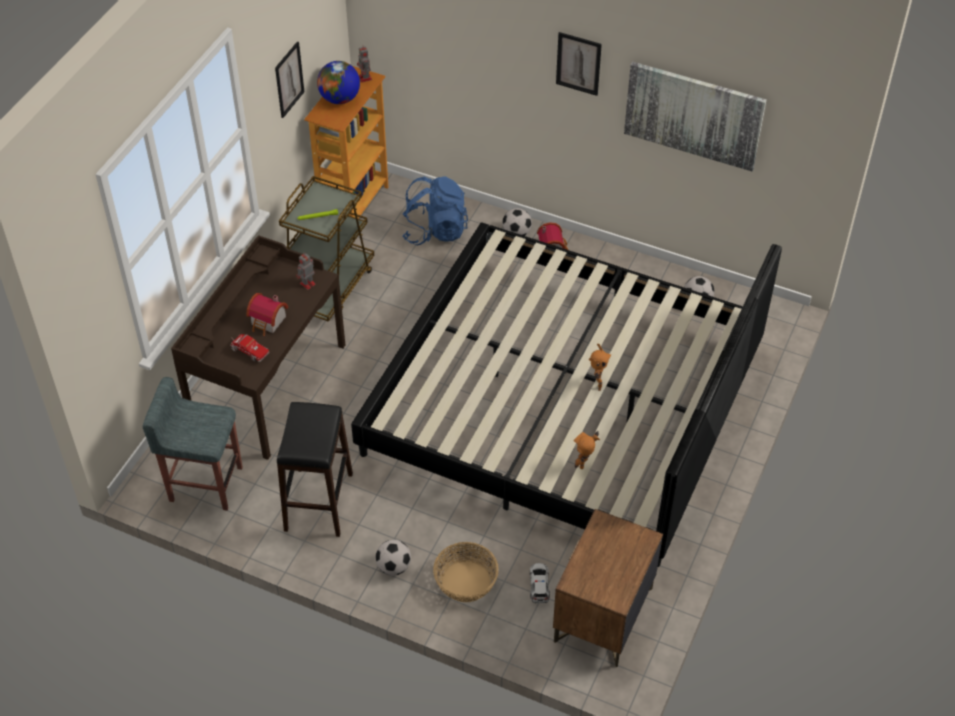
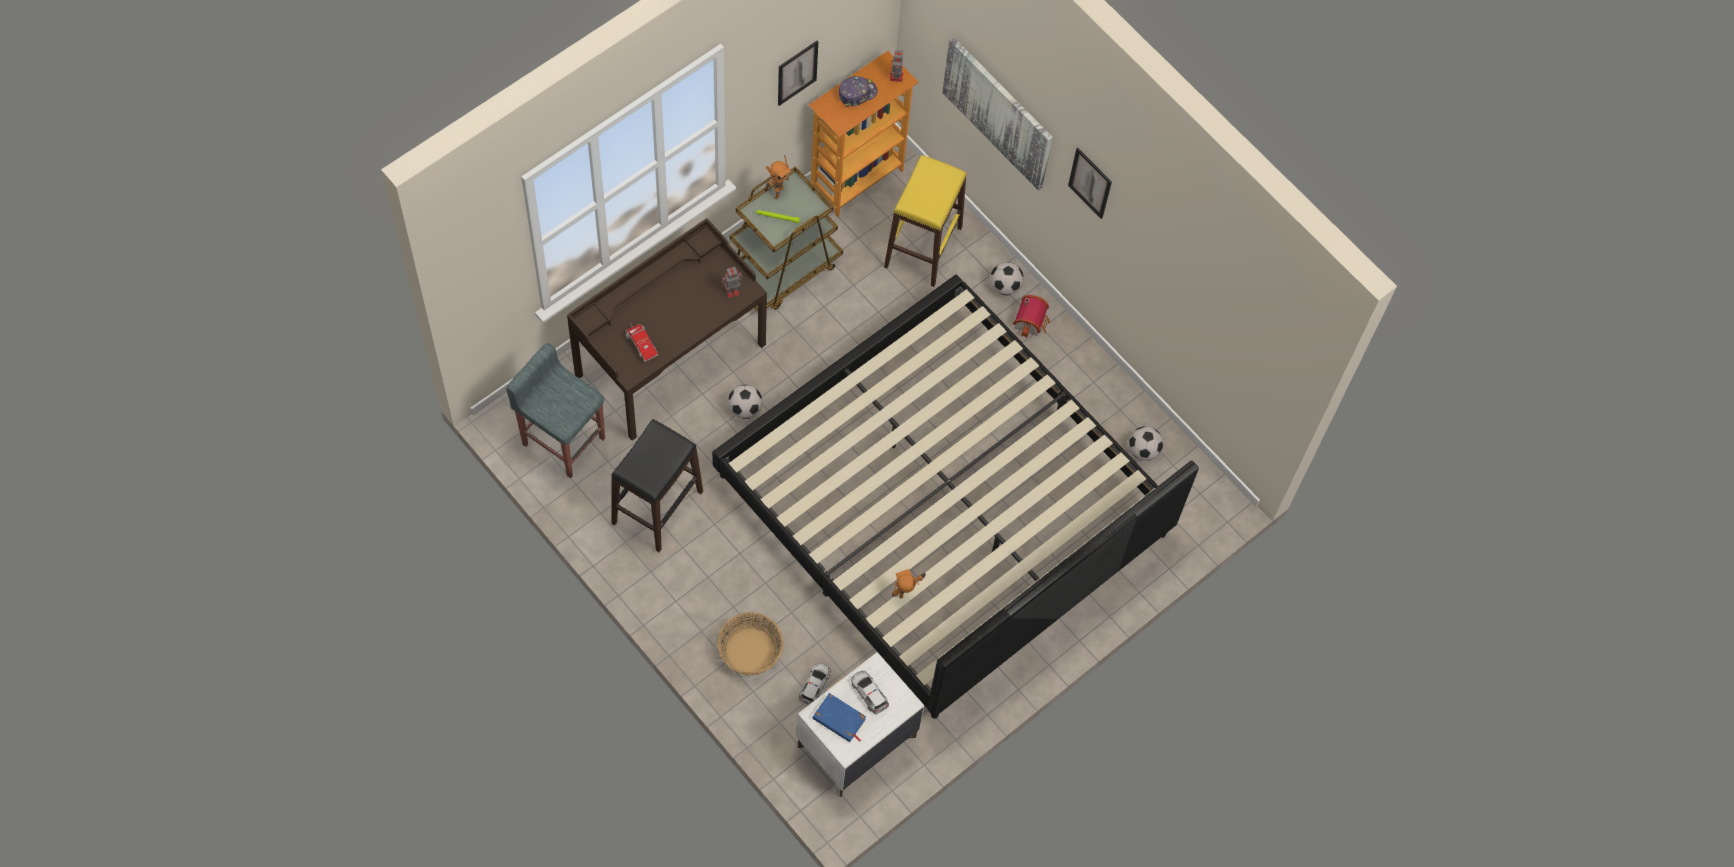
camera: 20 degrees right, 15 degrees up
(268, 322) = (674, 319): toy house -> none
(340, 99) = (857, 93): globe -> cap
(393, 567) = (693, 606): football -> football (745, 409)
(435, 231) = (923, 246): blue backpack -> yellow stool
(595, 577) = (839, 719): none -> blue book
(596, 385) = (966, 514): toy robot -> toy robot (776, 192)
(603, 615) = (856, 742): brown nightstand -> white nightstand
(609, 544) = (869, 693): none -> toy car
(693, 115) = (1180, 290): picture -> picture (998, 112)

